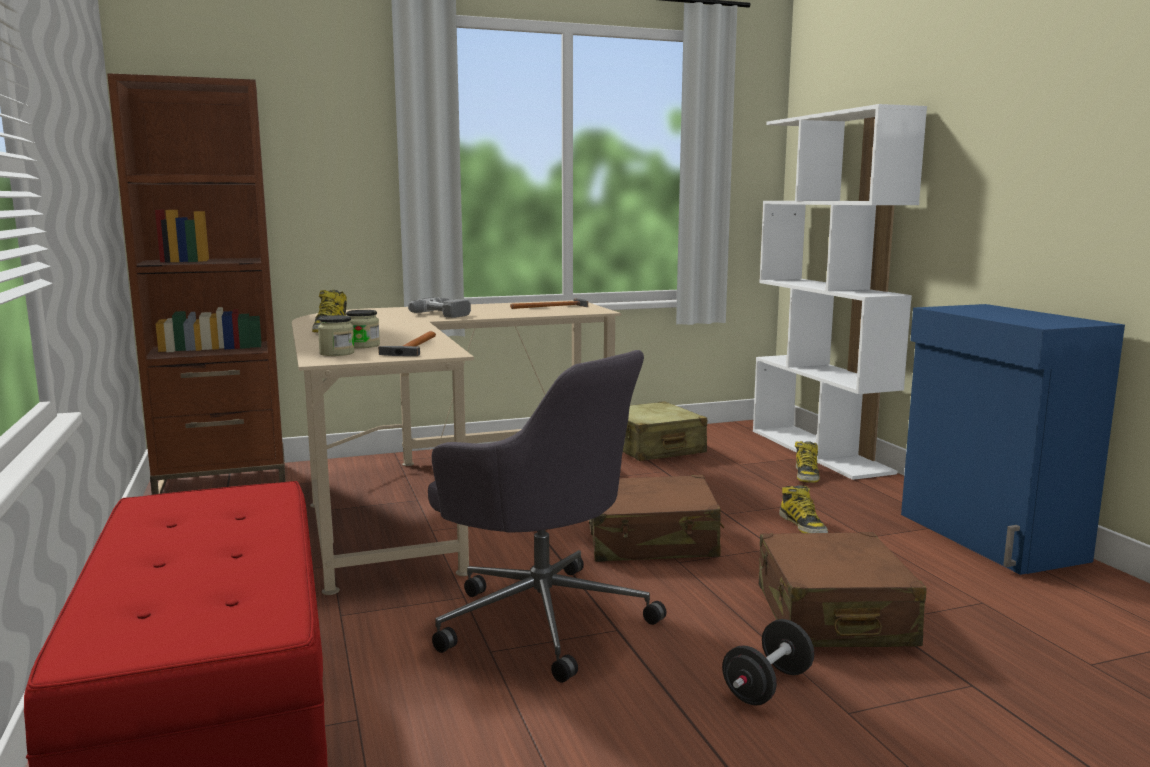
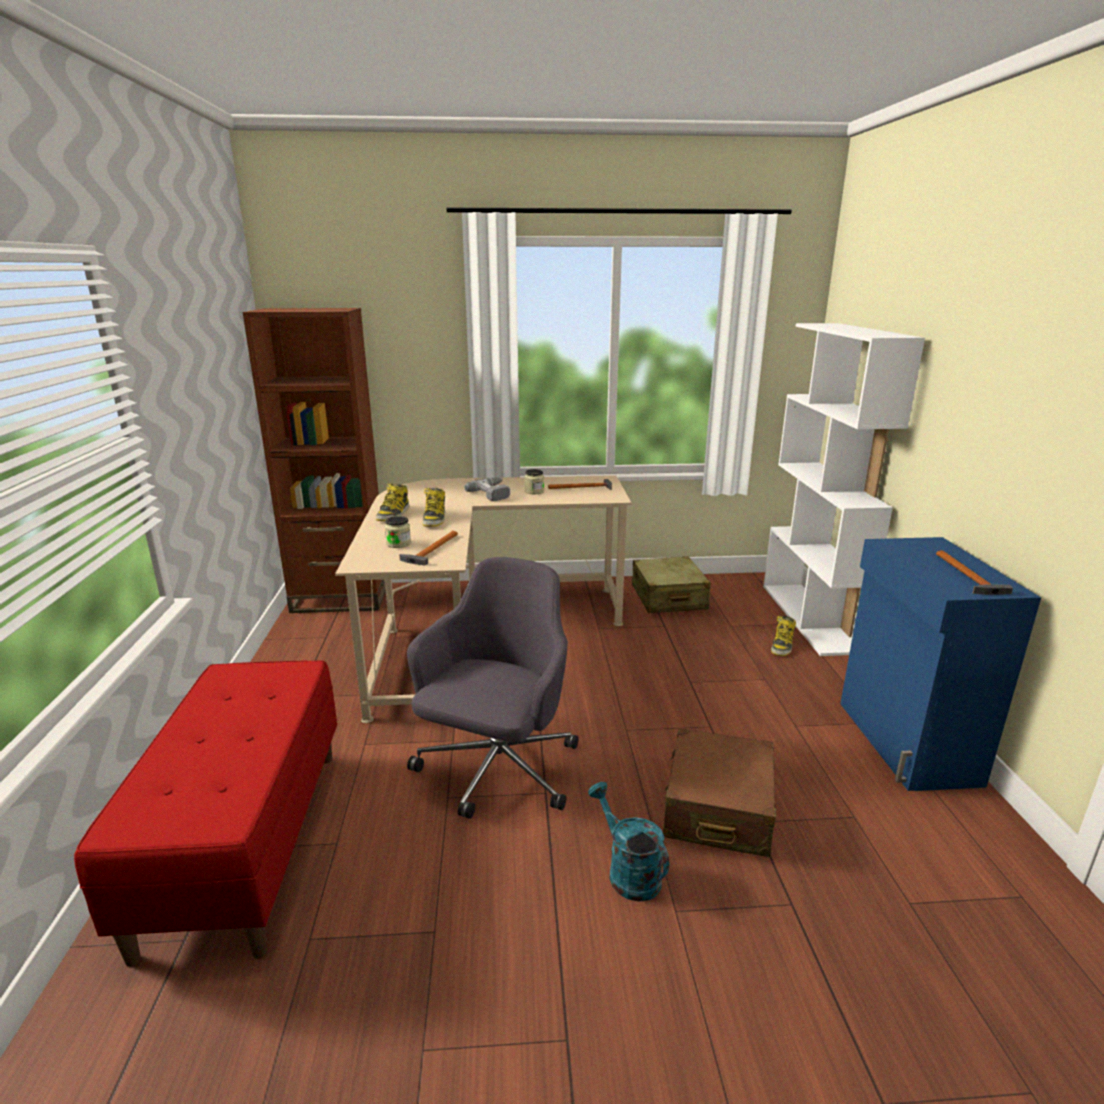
camera: 15 degrees right, 10 degrees up
(337, 353) = (373, 554): jar -> jar (534, 491)
(541, 617) = (497, 771): grey office chair -> grey office chair turned 120 degrees counterclockwise
(652, 541) = (616, 703): brown suitcase -> none
(767, 686) = (628, 871): black dumbbell -> turquoise watering can
(803, 526) = (747, 705): boot -> boot (434, 519)
(1042, 318) = (967, 576): none -> hammer

